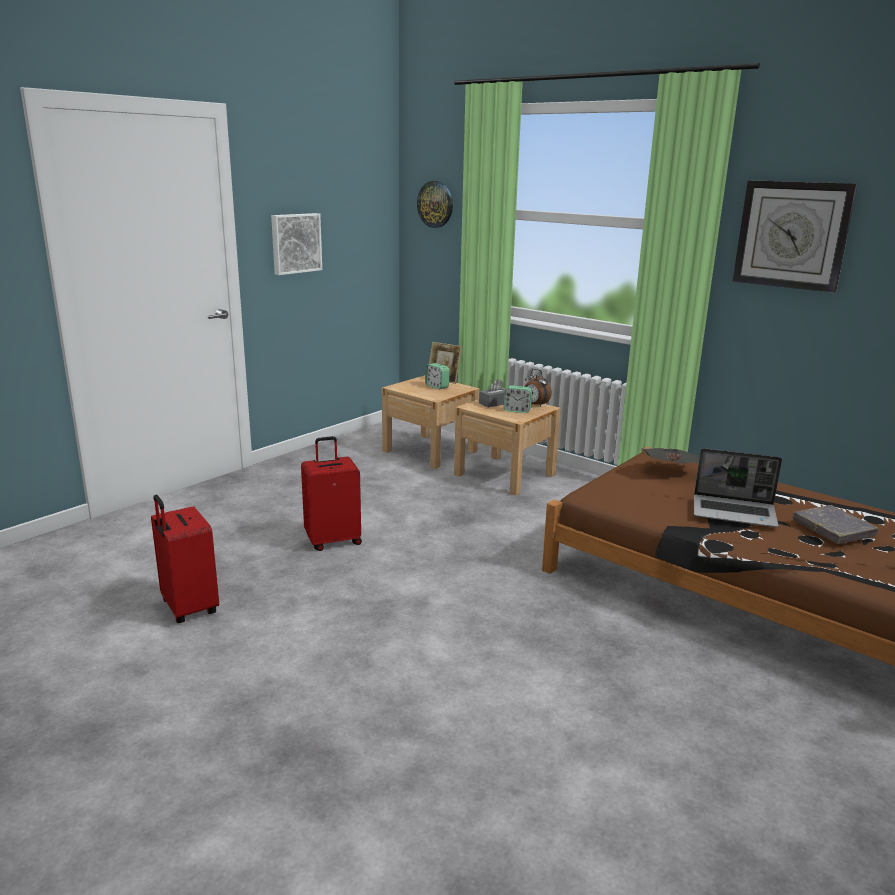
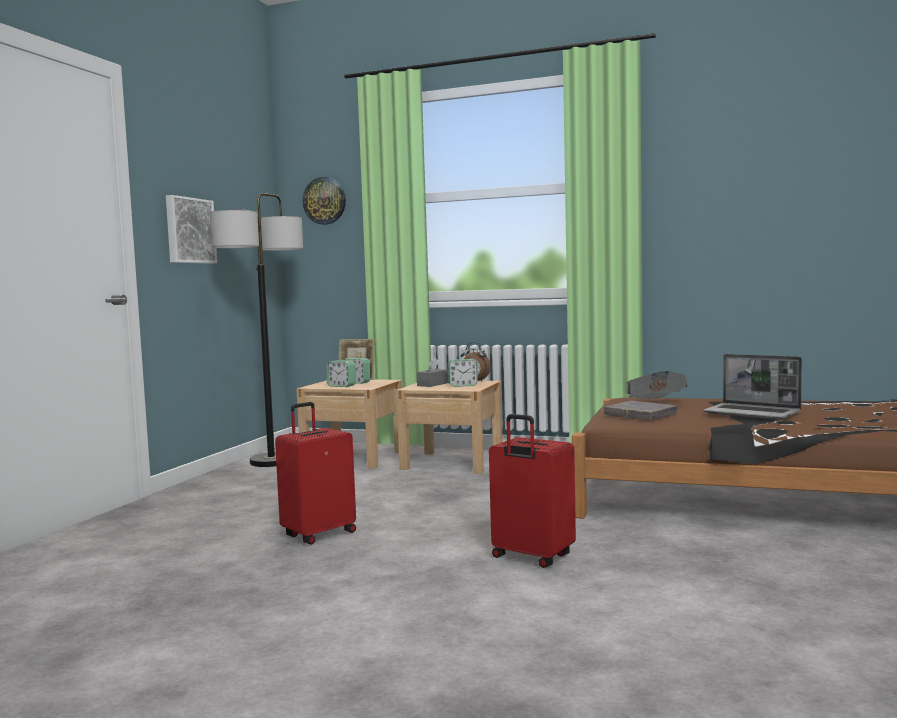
camera: 20 degrees left, 15 degrees down
(188, 608) = (186, 621): red suitcase -> red suitcase (531, 557)
(363, 442) = (271, 462): none -> floor lamp
(419, 390) = (341, 386): none -> alarm clock
(735, 512) = (753, 413): laptop -> laptop turned 45 degrees clockwise
(792, 235) = (705, 178): wall clock -> none
(833, 529) = (845, 410): grey book -> grey book (640, 415)

